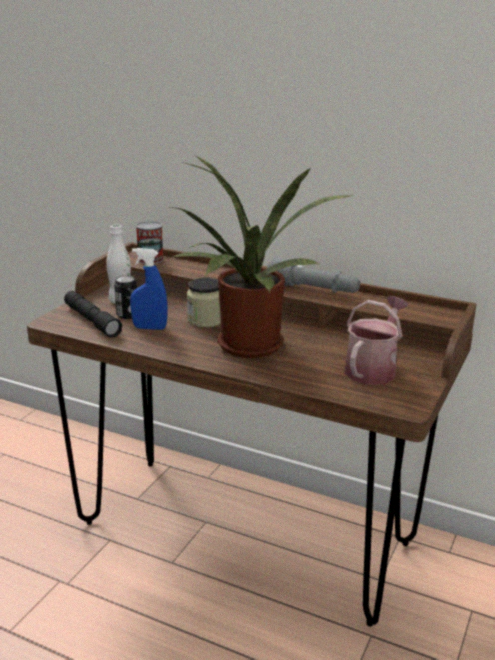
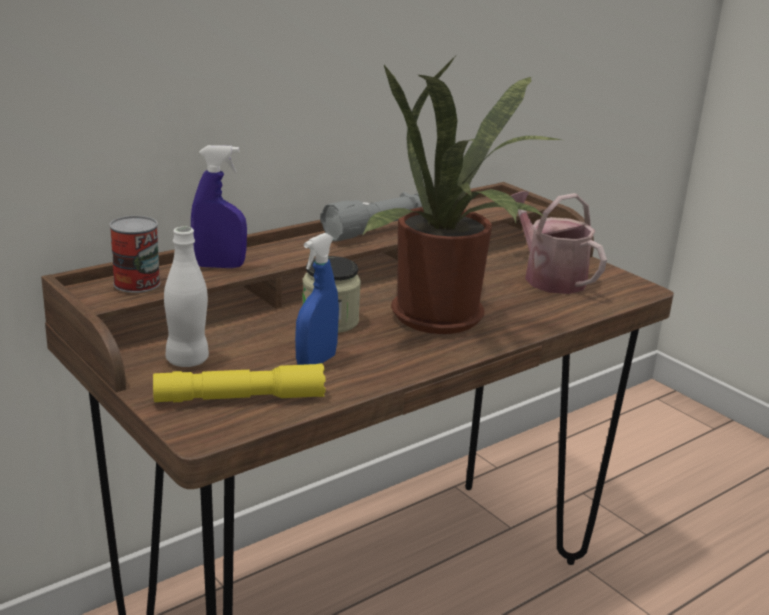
camera: 65 degrees left, 0 degrees up
(92, 321) = (240, 398): black flashlight -> yellow flashlight
(127, 315) = (249, 367): can -> none
(195, 268) = (219, 266): none -> blue spray bottle

